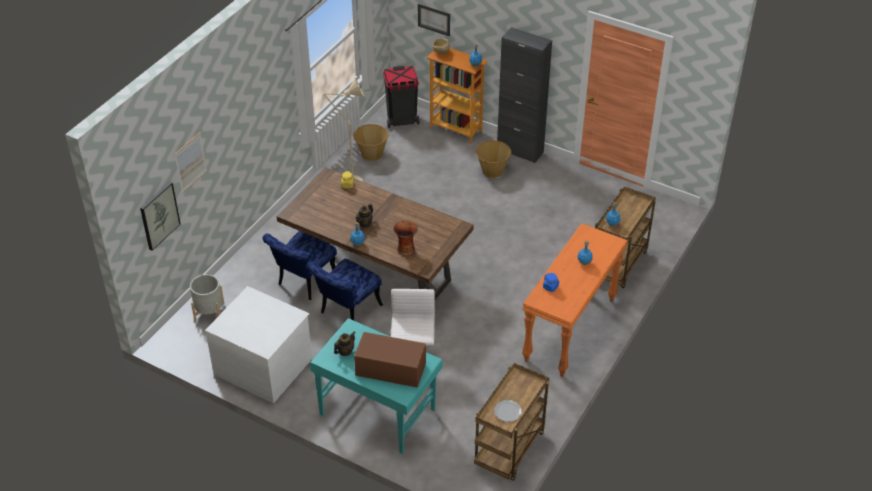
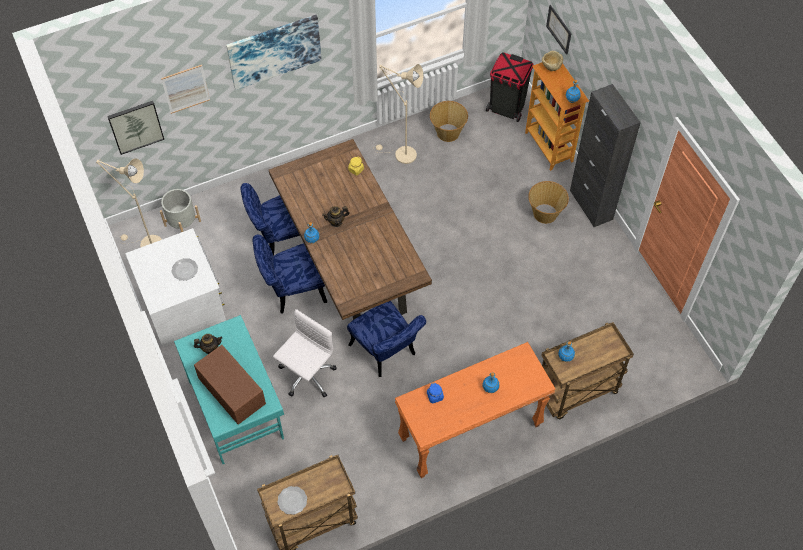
camera: 35 degrees right, 15 degrees up
(191, 341) = (147, 244): none -> beige floor lamp
(244, 105) = (274, 51): none -> picture
(269, 315) = (185, 270): none -> plate
(405, 249) = (348, 271): vase -> none
(460, 313) = (386, 353): none -> blue chair

